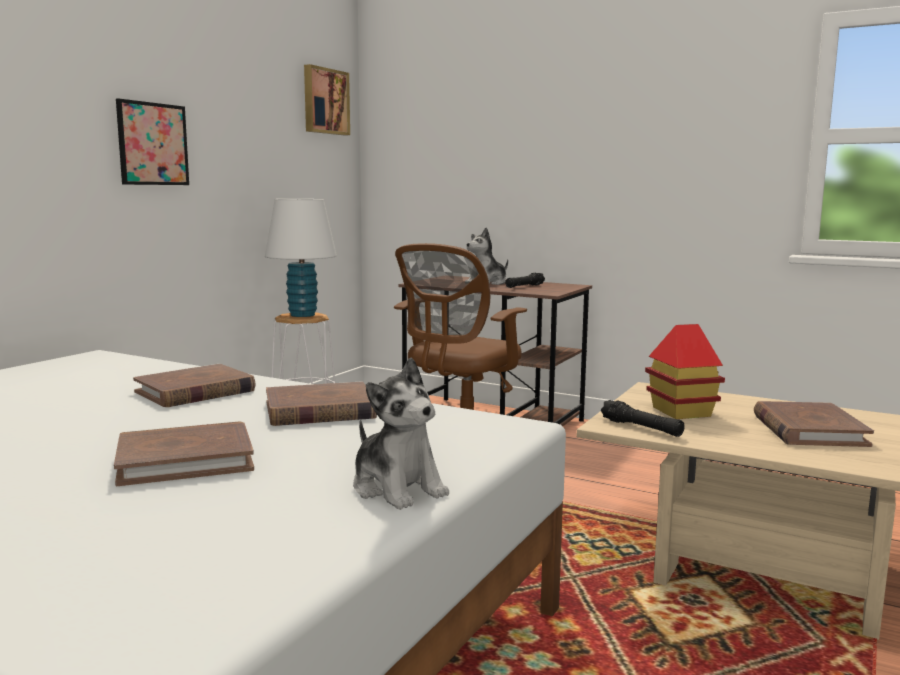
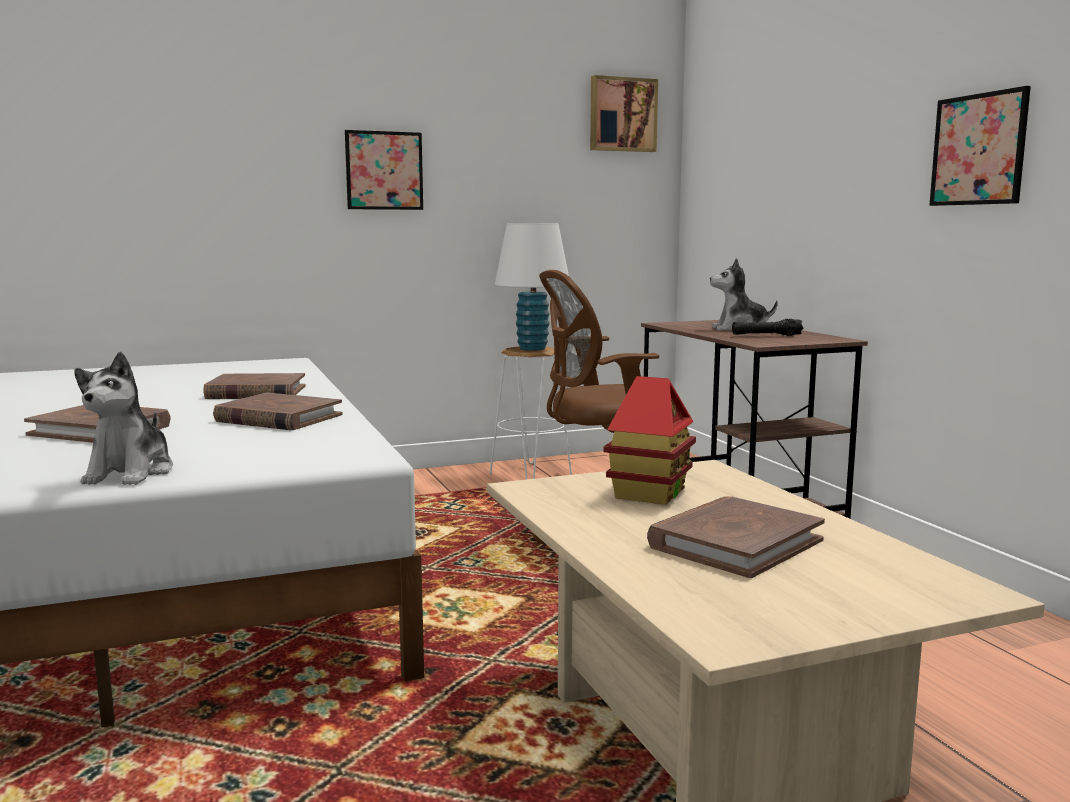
camera: 40 degrees right, 0 degrees up
(641, 428) = (549, 496): black flashlight -> none
(681, 153) = (978, 149): none -> picture

